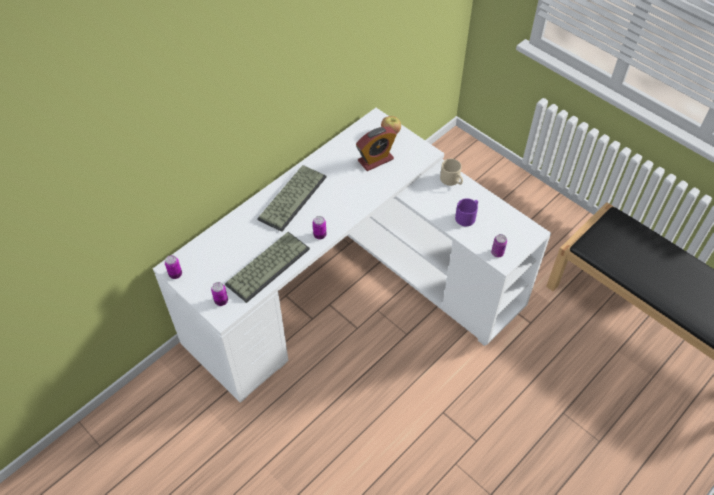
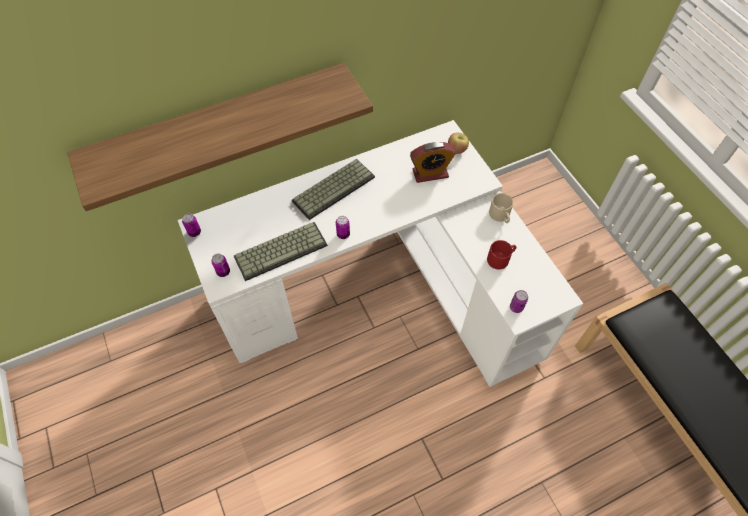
camera: 20 degrees right, 5 degrees up
(185, 160) = (219, 125): none -> shelf
(467, 216) = (500, 258): purple mug -> red mug

